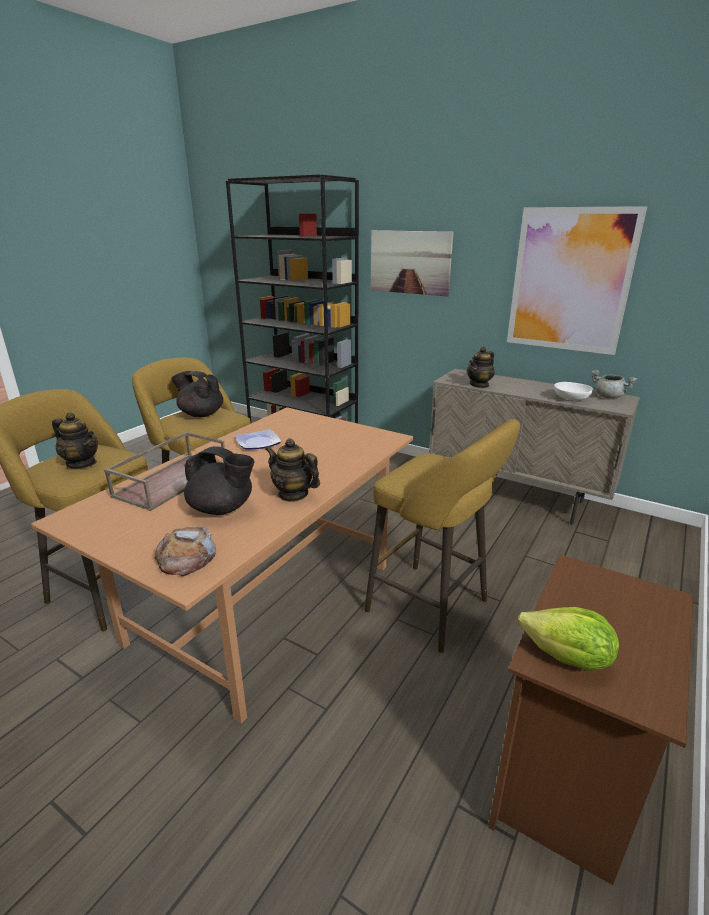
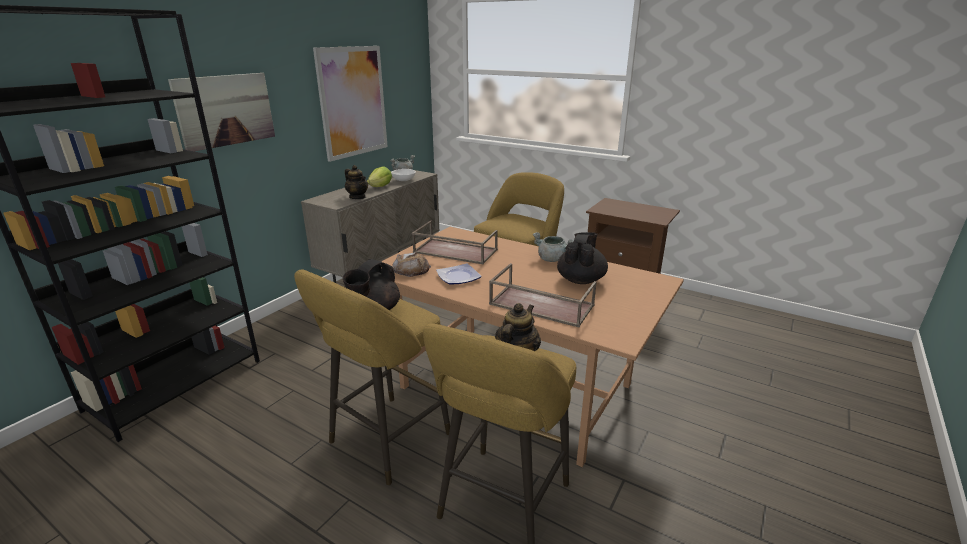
camera: 90 degrees left, 0 degrees up
(186, 557) = (643, 284): bread -> bread (411, 269)
(293, 494) = (553, 259): teapot -> grey cooking pot
(328, 439) = (454, 251): none -> brown tray
(567, 658) = (654, 217): lettuce -> lettuce (381, 186)

